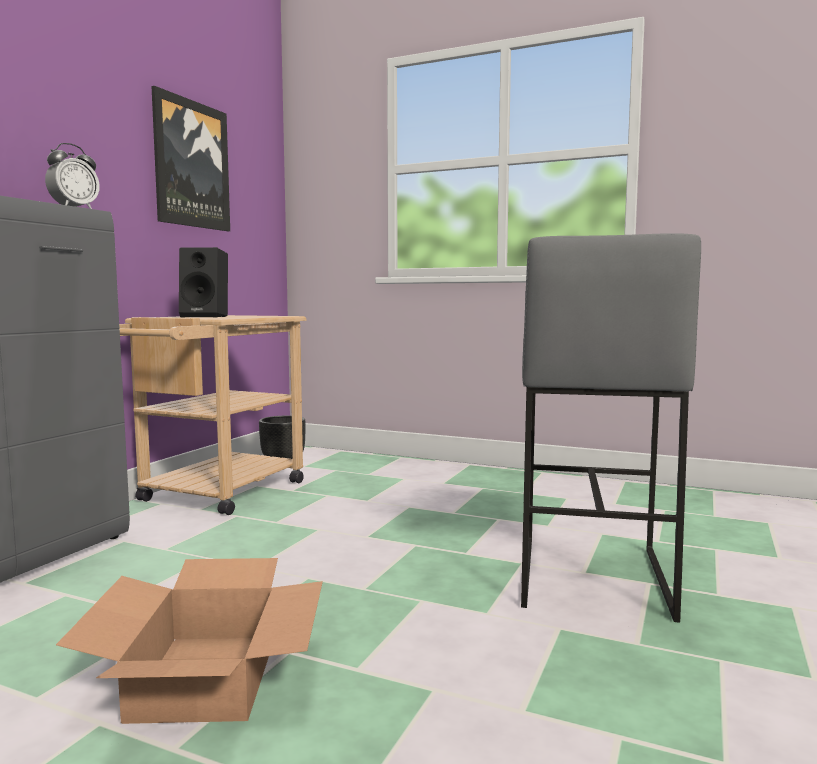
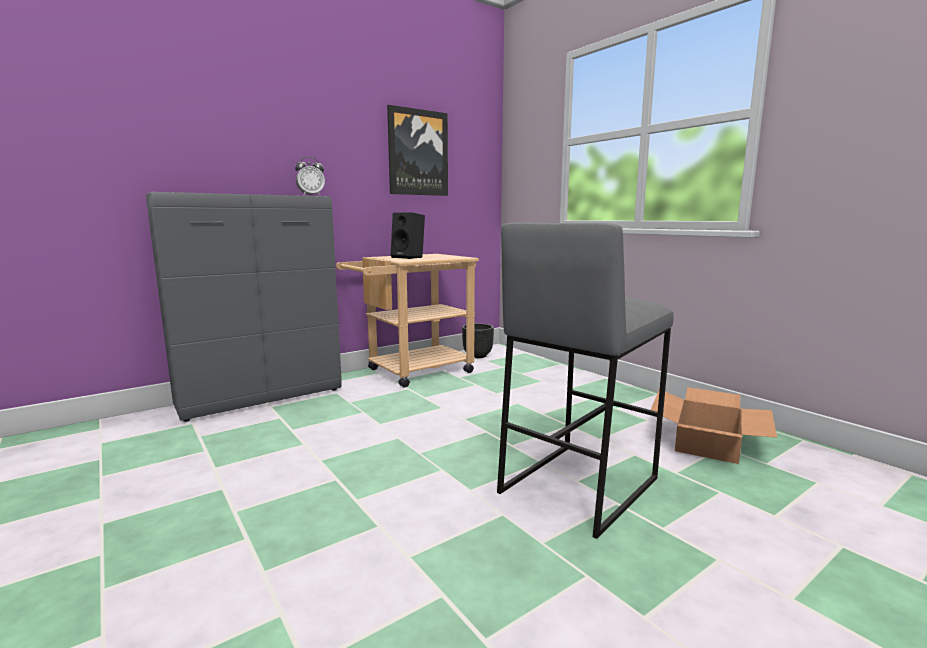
camera: 30 degrees right, 5 degrees up
(207, 676) = (286, 480): cardboard box -> cardboard box (707, 442)

